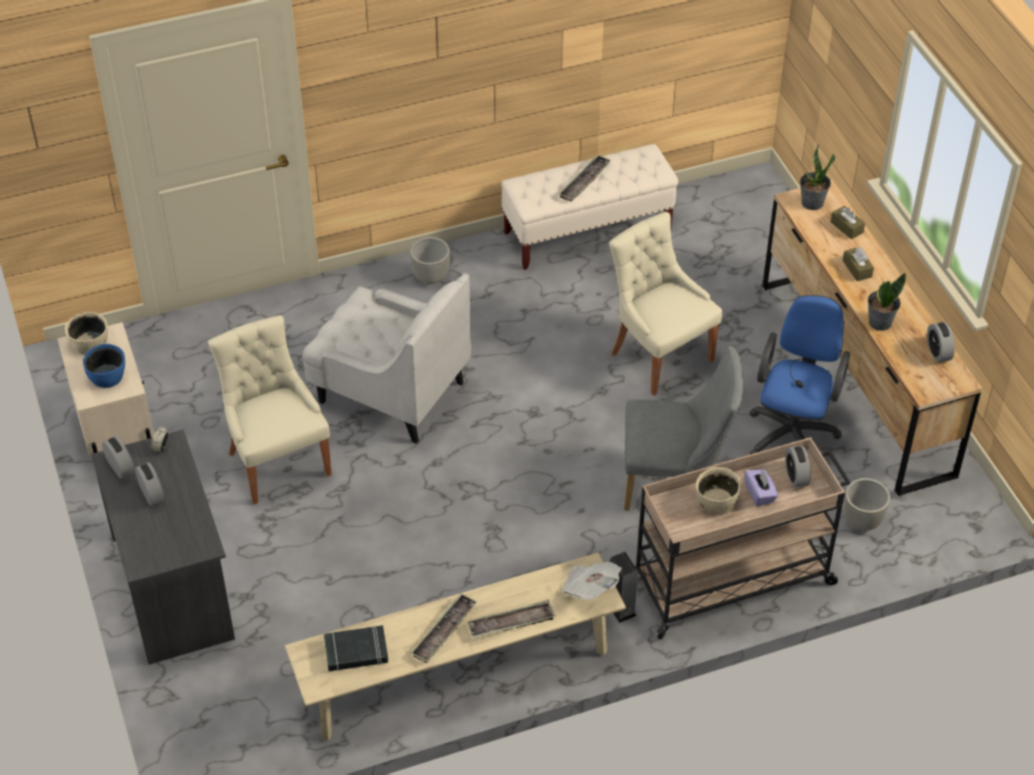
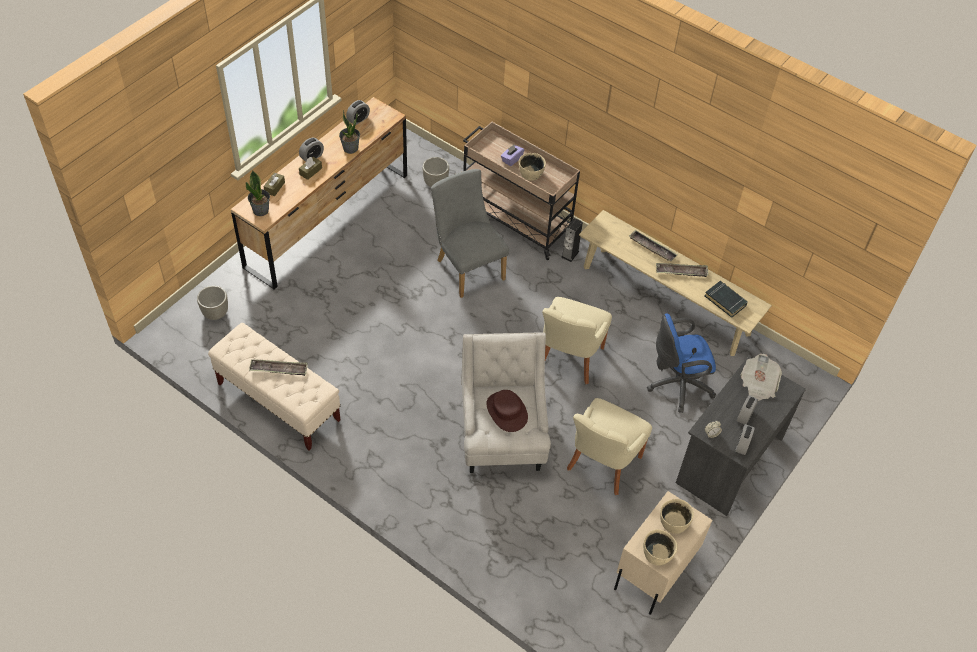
camera: 125 degrees left, 5 degrees up
(108, 376) = (673, 522): blue bowl -> beige bowl
(374, 331) = (506, 411): none -> brown hat
(431, 277) = (382, 471): grey planter -> grey planter (215, 313)
(589, 589) = (604, 227): newspaper -> newspaper (758, 385)
(658, 355) = (371, 315): beige chair -> beige chair (568, 359)
(793, 432) = (391, 231): blue office chair -> blue office chair (676, 385)
(796, 476) = (488, 150): alarm clock -> alarm clock (312, 157)

